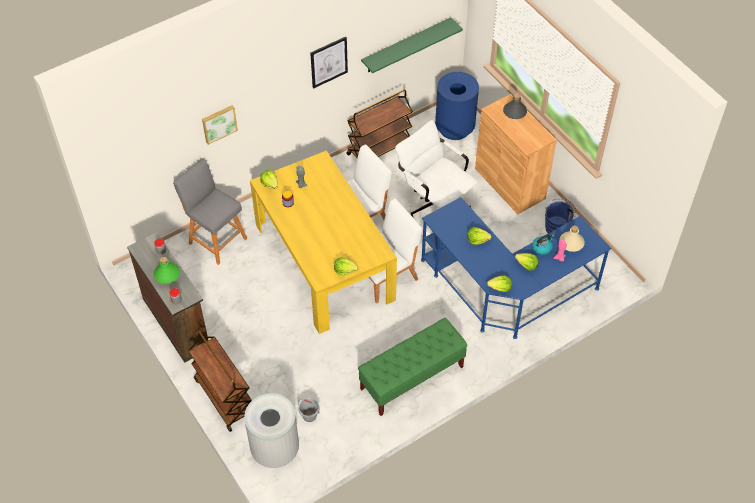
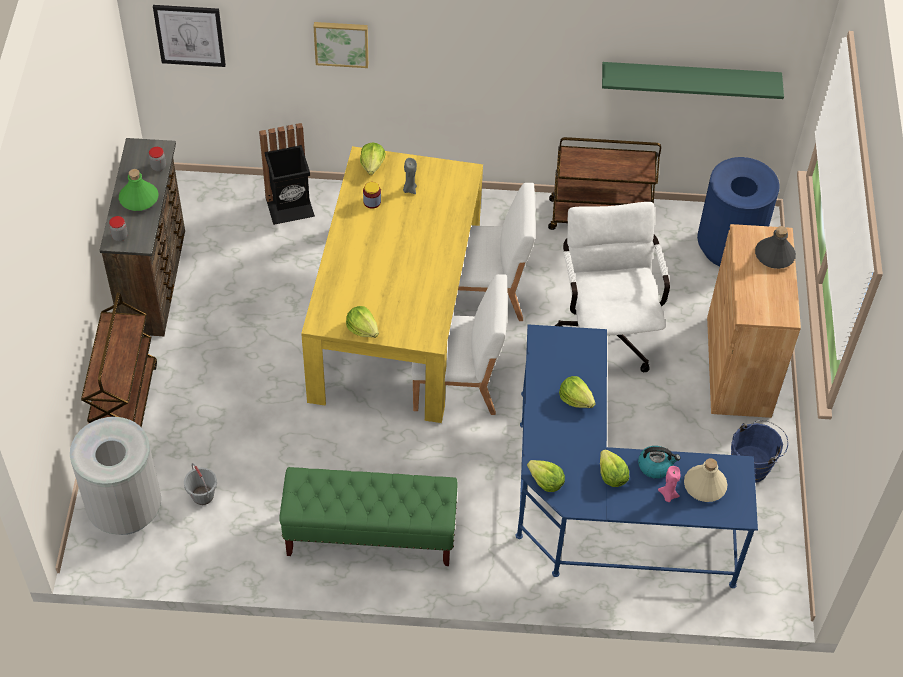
camera: 35 degrees right, 0 degrees up
(216, 239) = (291, 208): grey stool -> black trash can
(328, 62) = (544, 38): picture -> picture (190, 35)

